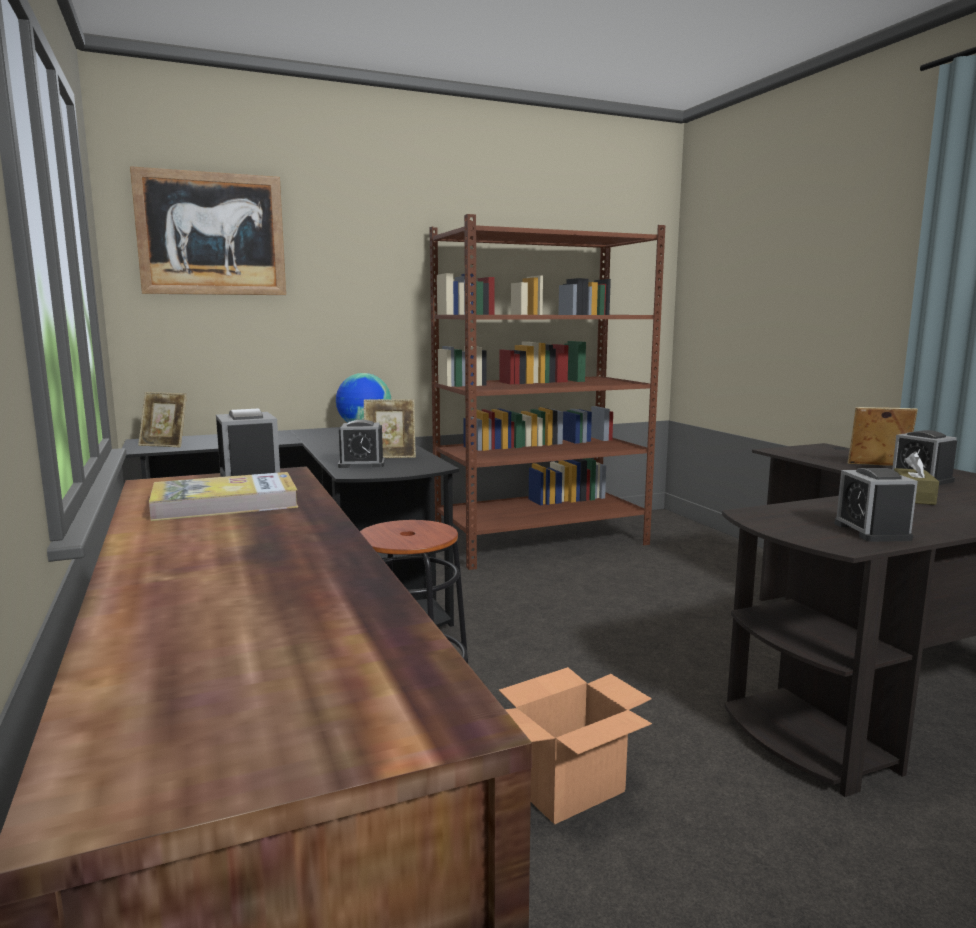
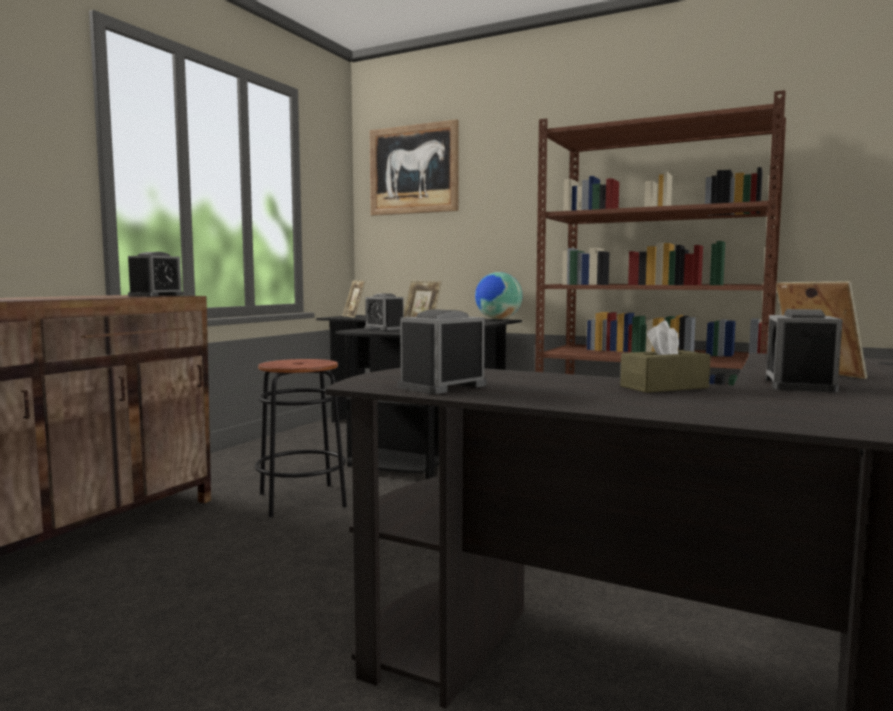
camera: 50 degrees right, 5 degrees down
(225, 503) = (92, 296): book -> none
(570, 789) = (243, 569): cardboard box -> none

